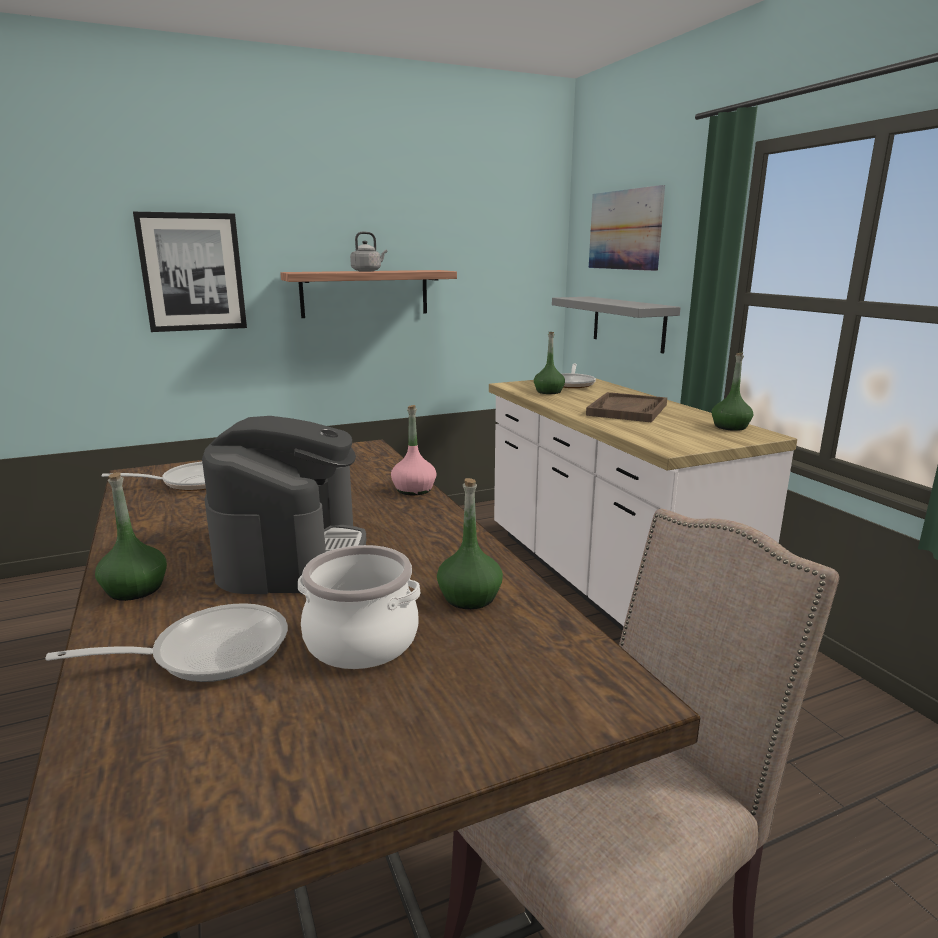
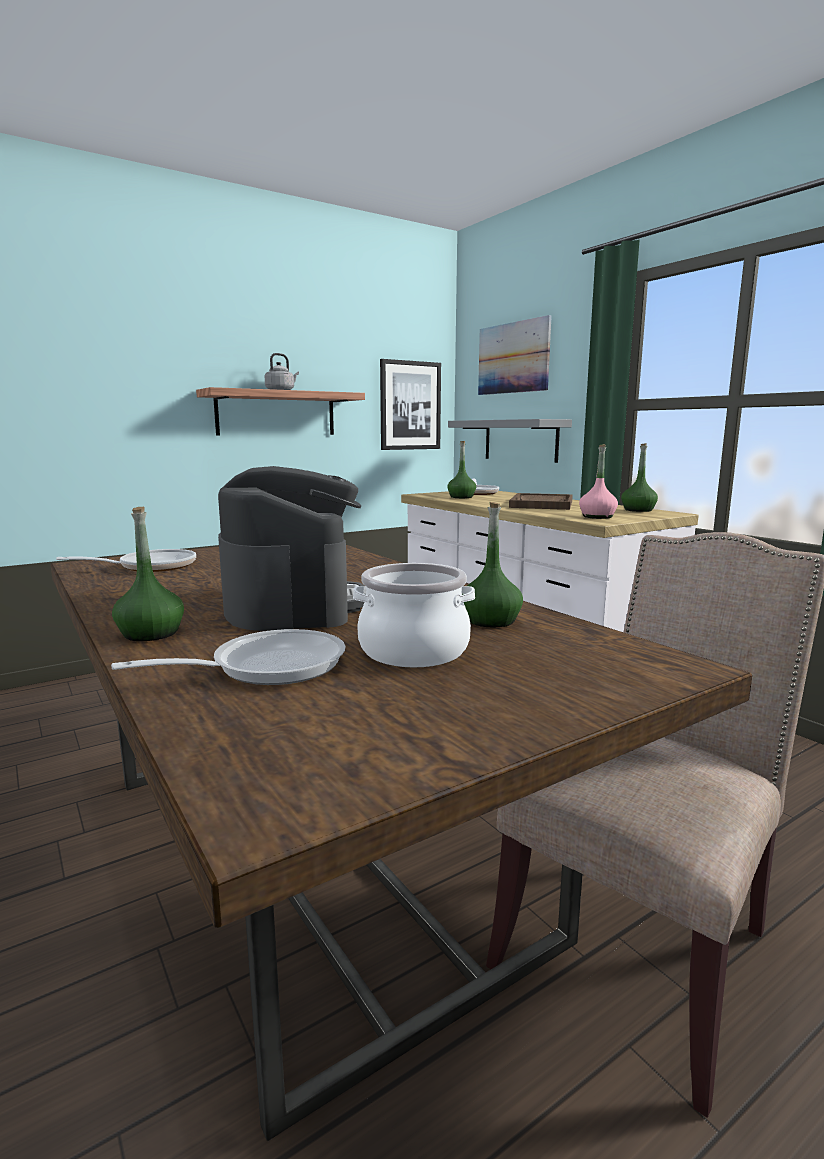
camera: 10 degrees left, 5 degrees down
(192, 272) = (109, 386): picture -> picture (410, 405)
(413, 490) = (378, 563): pink bottle -> pink bottle (597, 517)

